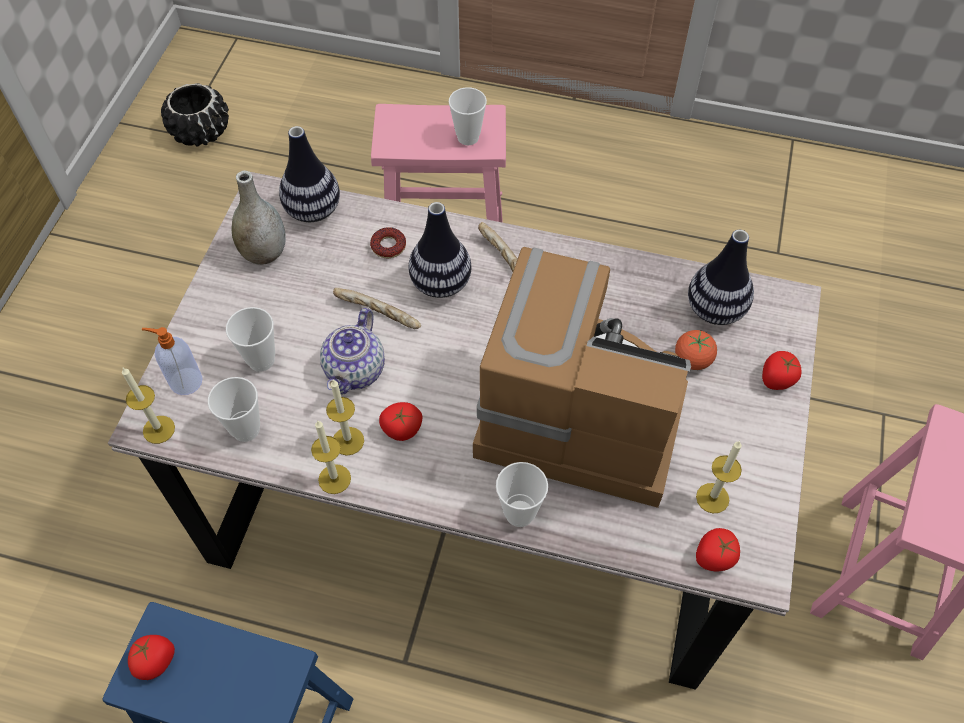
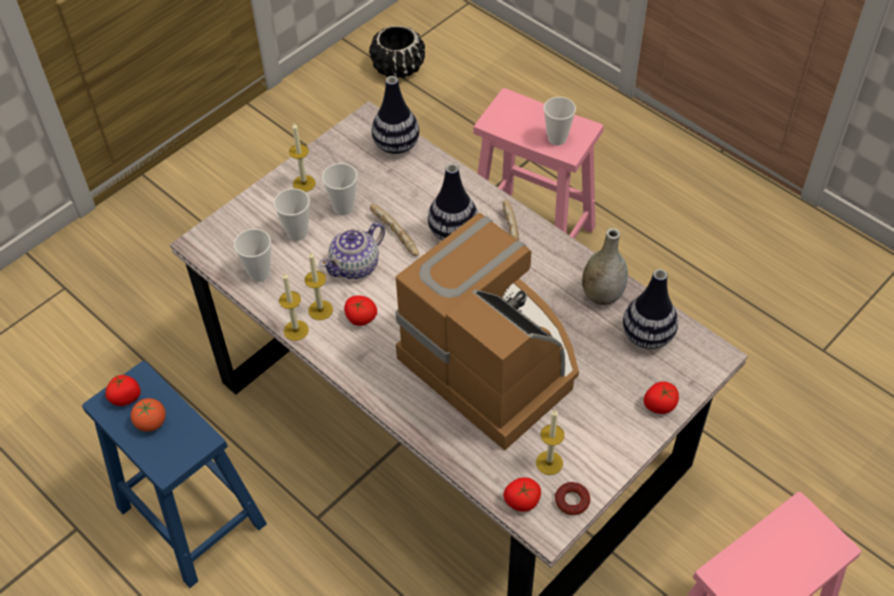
camera: 30 degrees right, 5 degrees down
(159, 429) = (205, 249): candle -> candle (304, 183)
(185, 381) = (240, 225): soap dispenser -> none
(264, 253) = (344, 162): grey vase -> grey vase (602, 295)
(388, 246) = (433, 191): donut -> donut (572, 501)
(519, 513) = (404, 409): cup -> cup (343, 207)
(692, 360) = (603, 363): tomato -> tomato (151, 423)

